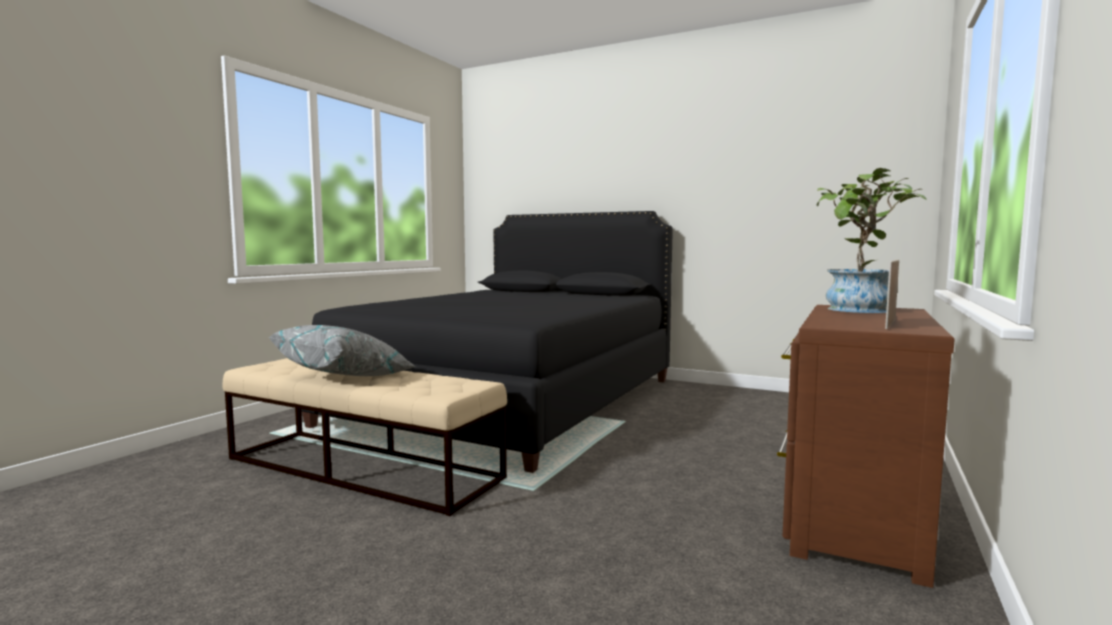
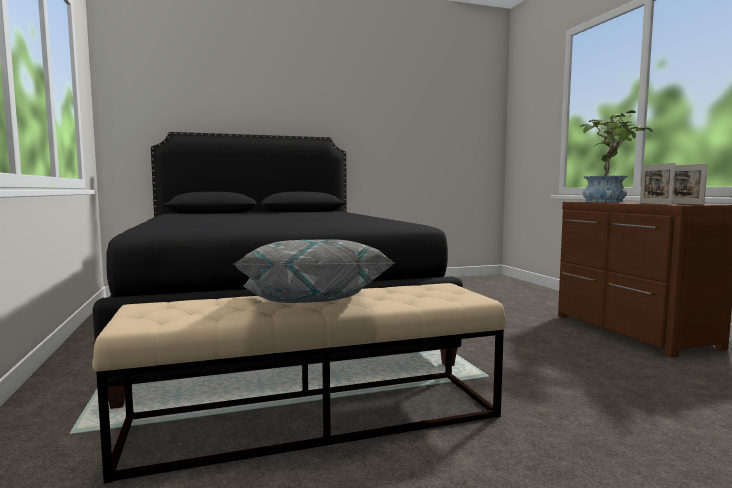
camera: 45 degrees left, 0 degrees up
(827, 321) = (655, 204): none -> picture frame

